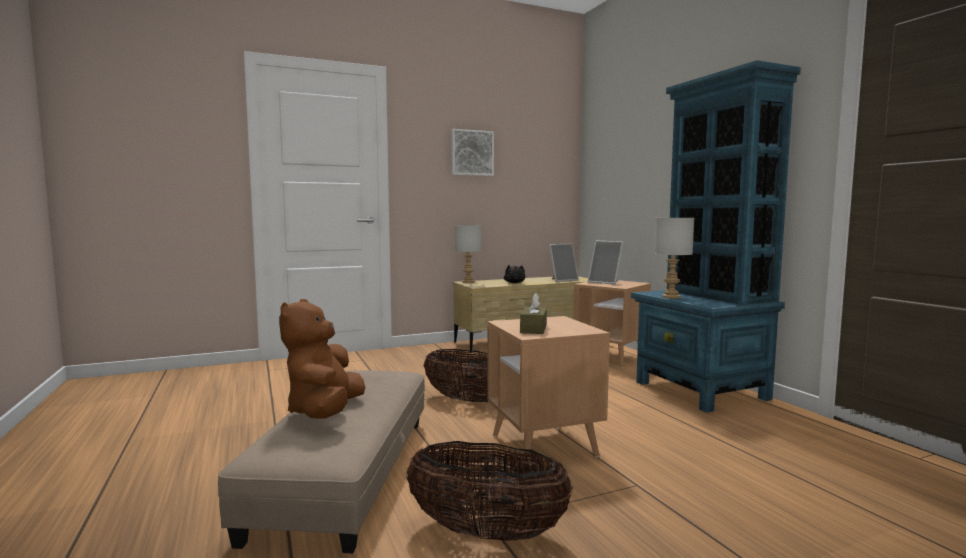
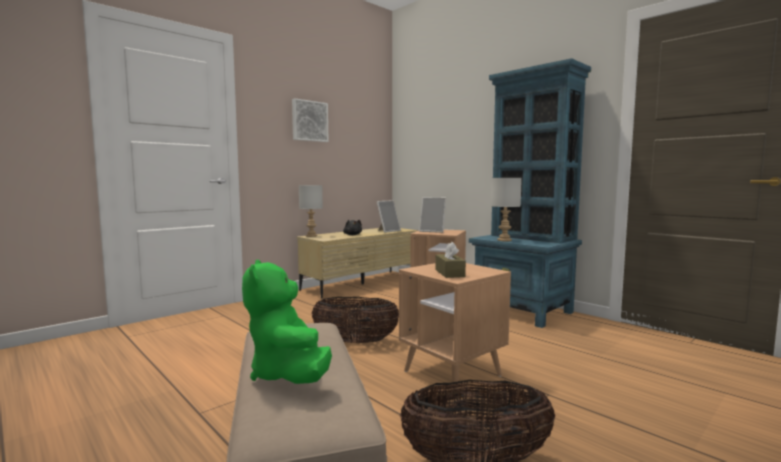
camera: 20 degrees left, 0 degrees up
(325, 412) = (289, 374): brown plush toy -> green plush toy

